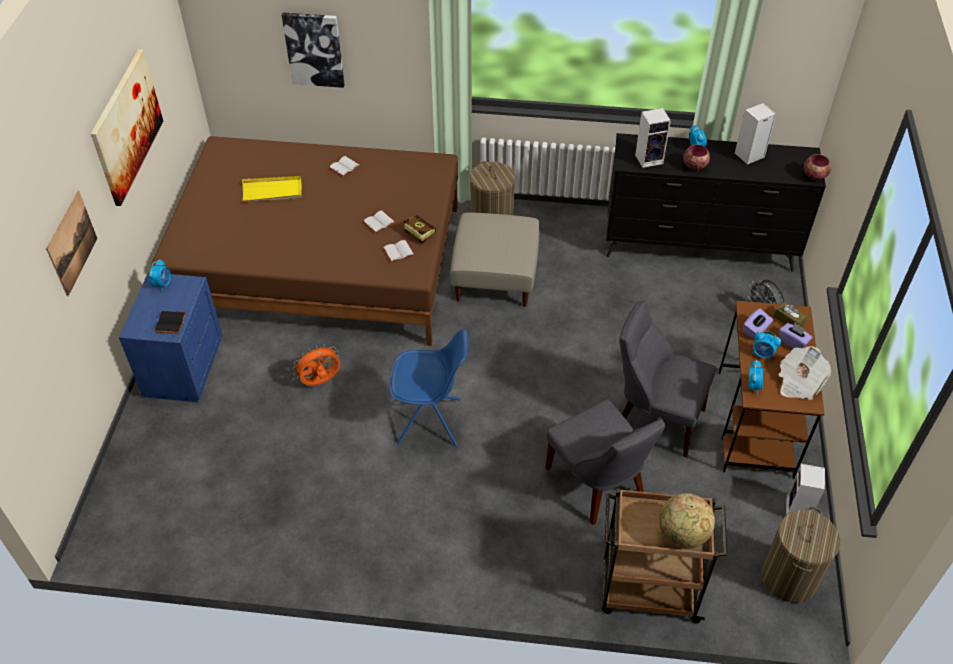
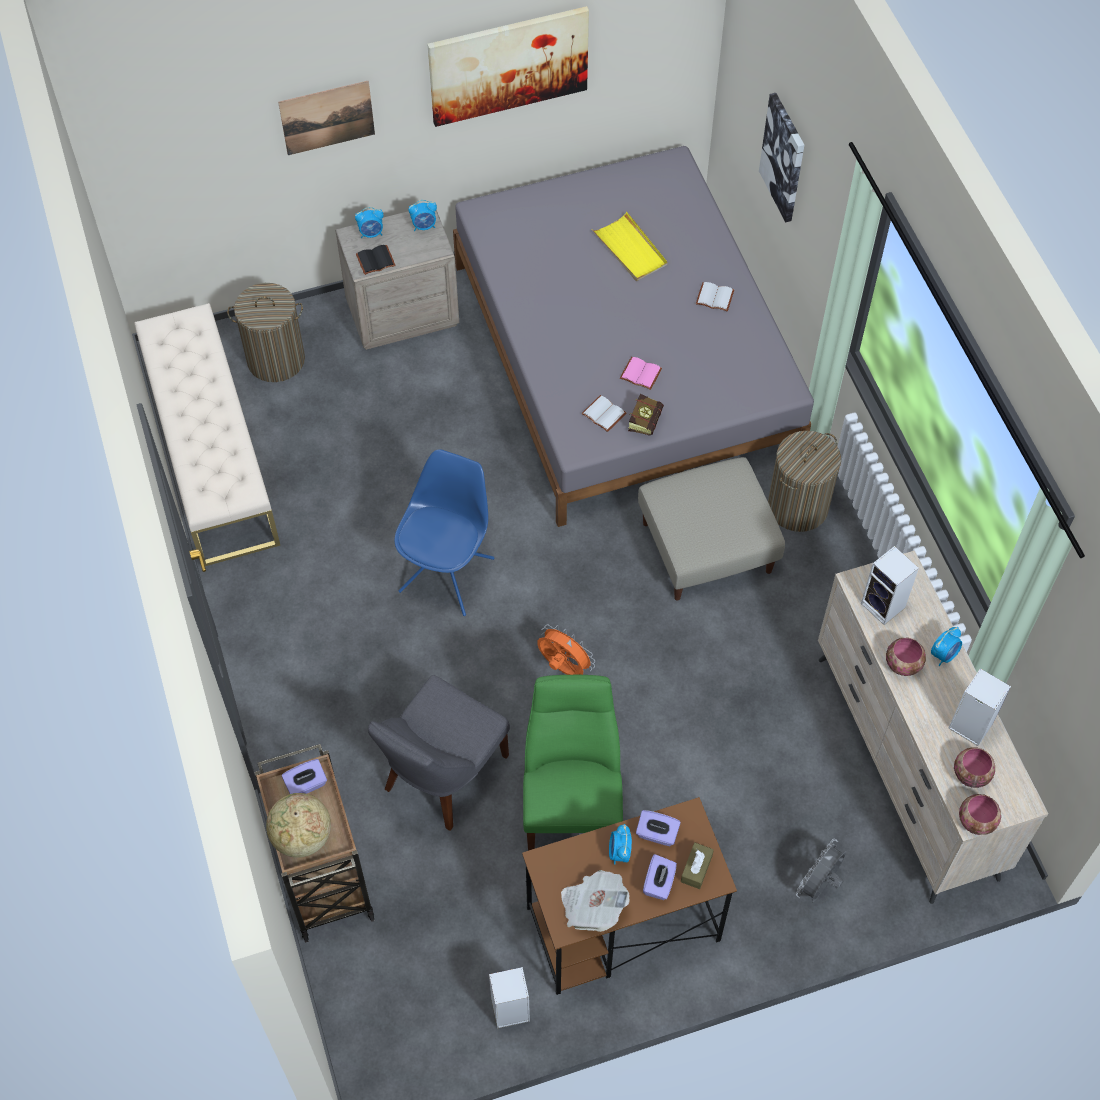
camera: 65 degrees right, 10 degrees up
(182, 368) = (402, 313): blue nightstand -> beige nightstand
(219, 540) = (212, 454): none -> beige bench
(319, 261) = (624, 358): brown bed -> grey bed
(320, 382) = (448, 444): orange fan -> orange fan (563, 668)
(379, 223) = (639, 374): white book -> pink book
(431, 421) = (448, 573): blue chair -> blue chair turned 135 degrees counterclockwise
(637, 516) = (306, 784): none -> purple tissue box
(655, 418) = (572, 806): grey chair -> green chair
(699, 247) = (905, 767): black dresser -> beige dresser
(753, 386) = (560, 855): alarm clock -> alarm clock (371, 233)
(781, 167) = (970, 774): none -> bowl
(789, 577) = (407, 1024): laundry basket -> laundry basket (275, 359)

